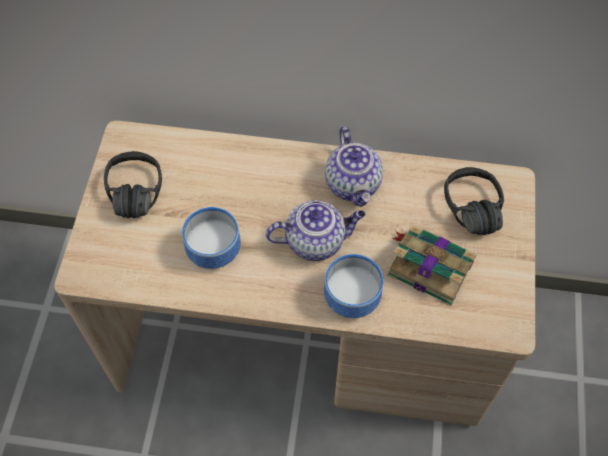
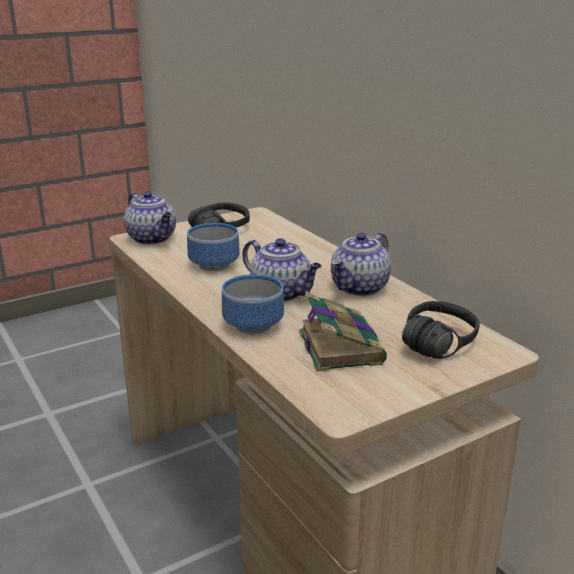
camera: 50 degrees right, 35 degrees down
(102, 259) = (153, 239): none -> teapot

